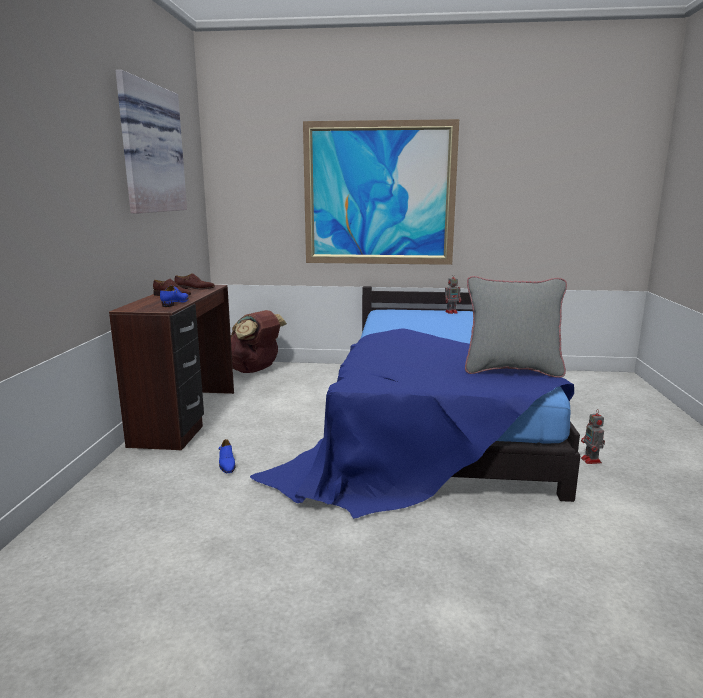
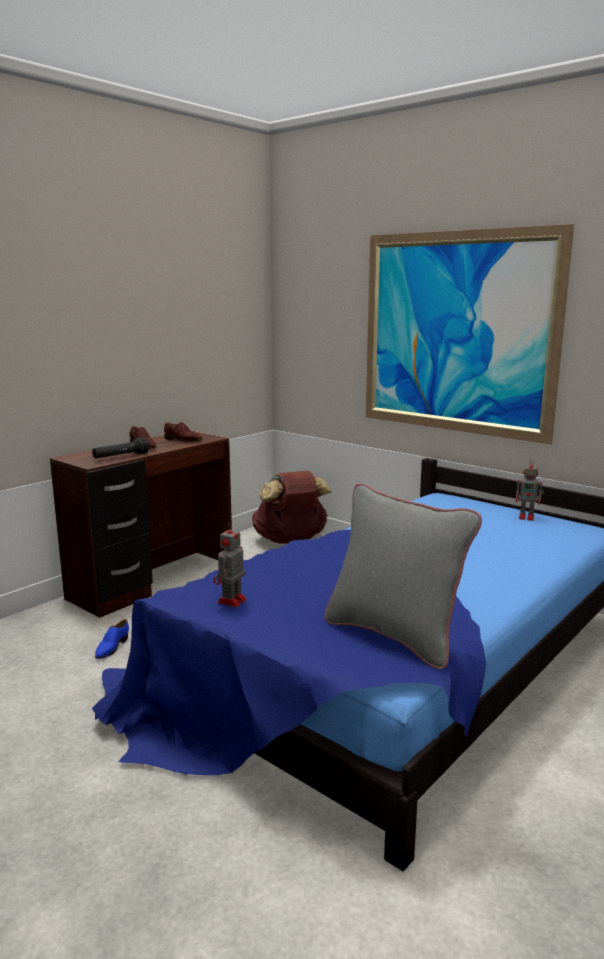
camera: 35 degrees right, 0 degrees up
(149, 149) = (154, 282): picture -> none
(176, 303) = (120, 457): blue shoe -> black flashlight
(591, 461) = (534, 823): toy robot -> toy robot (231, 601)

